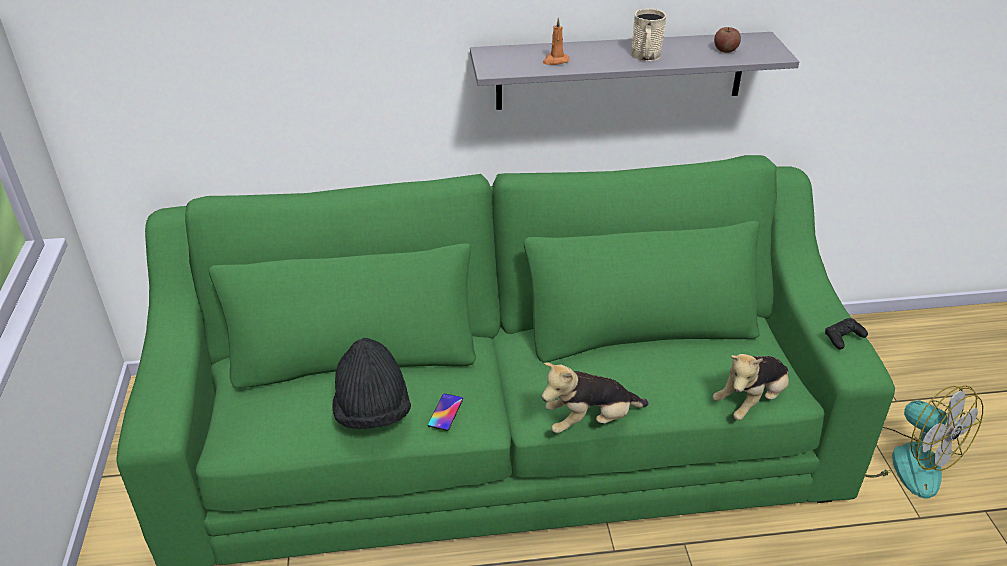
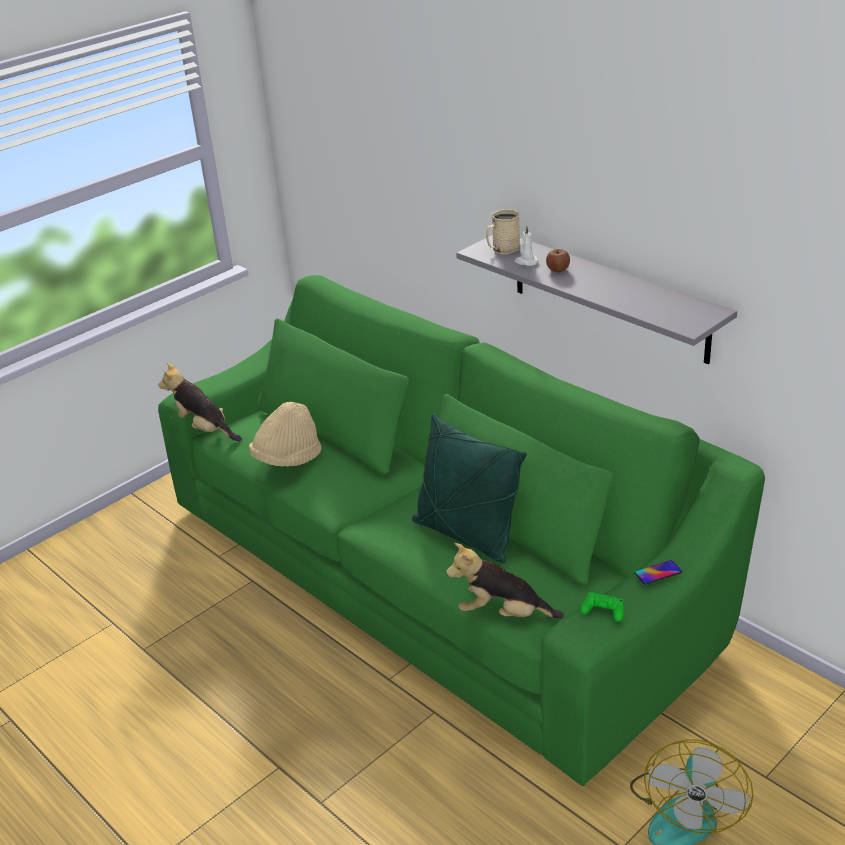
camera: 55 degrees right, 5 degrees down
(372, 411) = (287, 459): black hat -> beige hat
(445, 412) = (321, 486): phone -> phone (658, 572)
(555, 61) = (526, 262): orange candle -> white candle
(590, 421) = (382, 546): plush toy -> plush toy (203, 429)
(638, 360) = (466, 535): none -> green pillow
(646, 56) = (590, 285): beige mug -> beige mug (502, 249)
(725, 50) = (659, 306): apple -> apple (558, 269)
(843, 337) = (603, 610): black game controller -> green game controller

